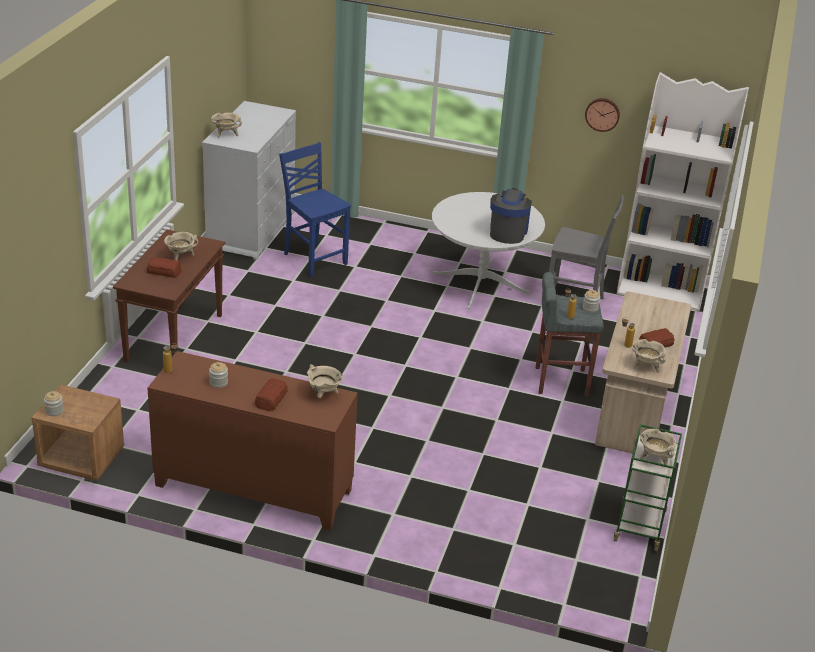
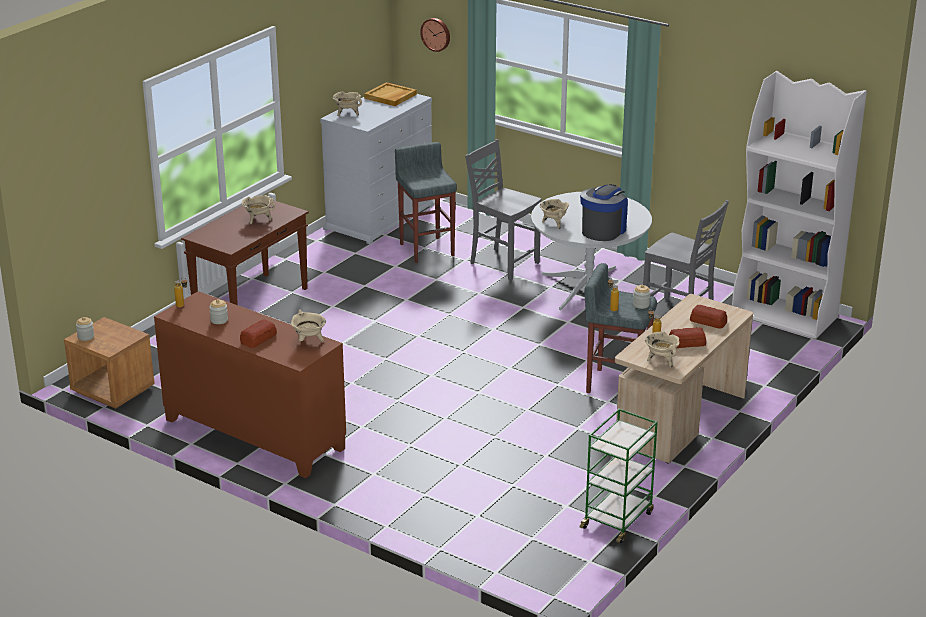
camera: 20 degrees right, 5 degrees down
(164, 272) = (235, 230): bread -> bread (708, 321)
(256, 112) = (390, 96): none -> beige tray
(314, 259) = (427, 249): blue chair -> grey stool
(391, 266) = (503, 263): none -> grey chair
(602, 114) = (725, 115): wall clock -> wall clock (436, 34)
(654, 458) = (620, 442): beige cooking pot -> beige cooking pot (554, 223)

